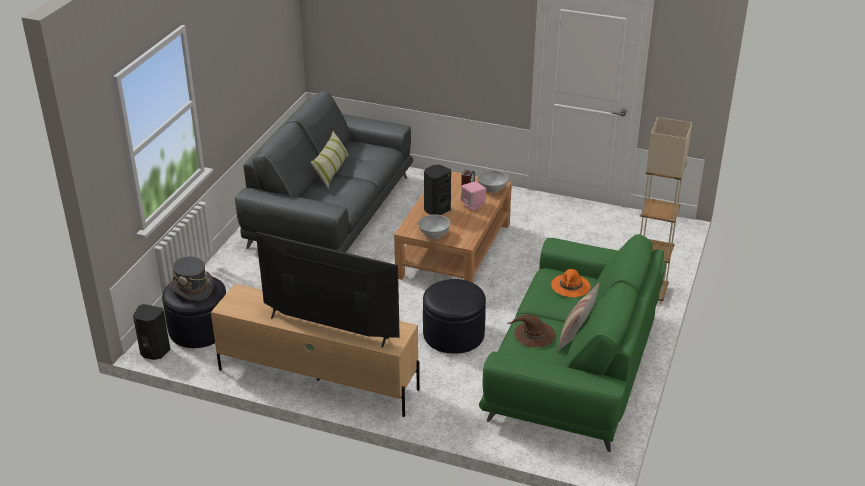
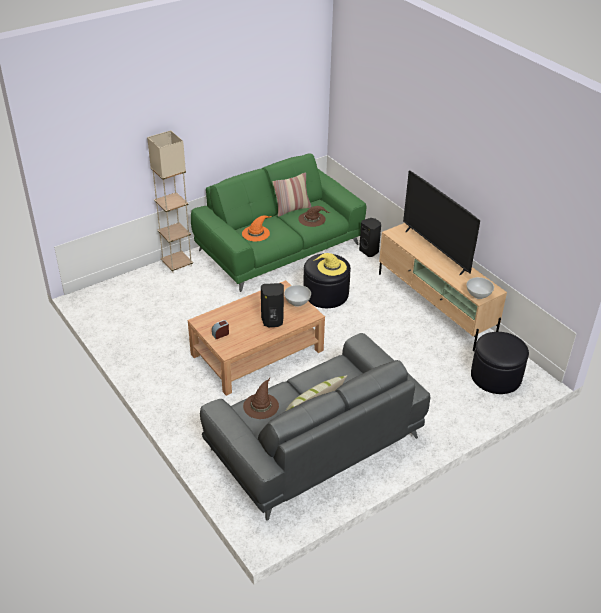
camera: 145 degrees left, 5 degrees up
(154, 352) = (537, 373): black speaker -> black speaker (369, 251)
(192, 288) = (503, 346): grey hat -> none
(373, 156) = (261, 405): none -> brown hat
(446, 293) = (331, 267): none -> yellow hat
(473, 205) = (241, 313): pink speaker -> none
(493, 189) = (209, 320): white bowl -> white bowl (478, 295)

